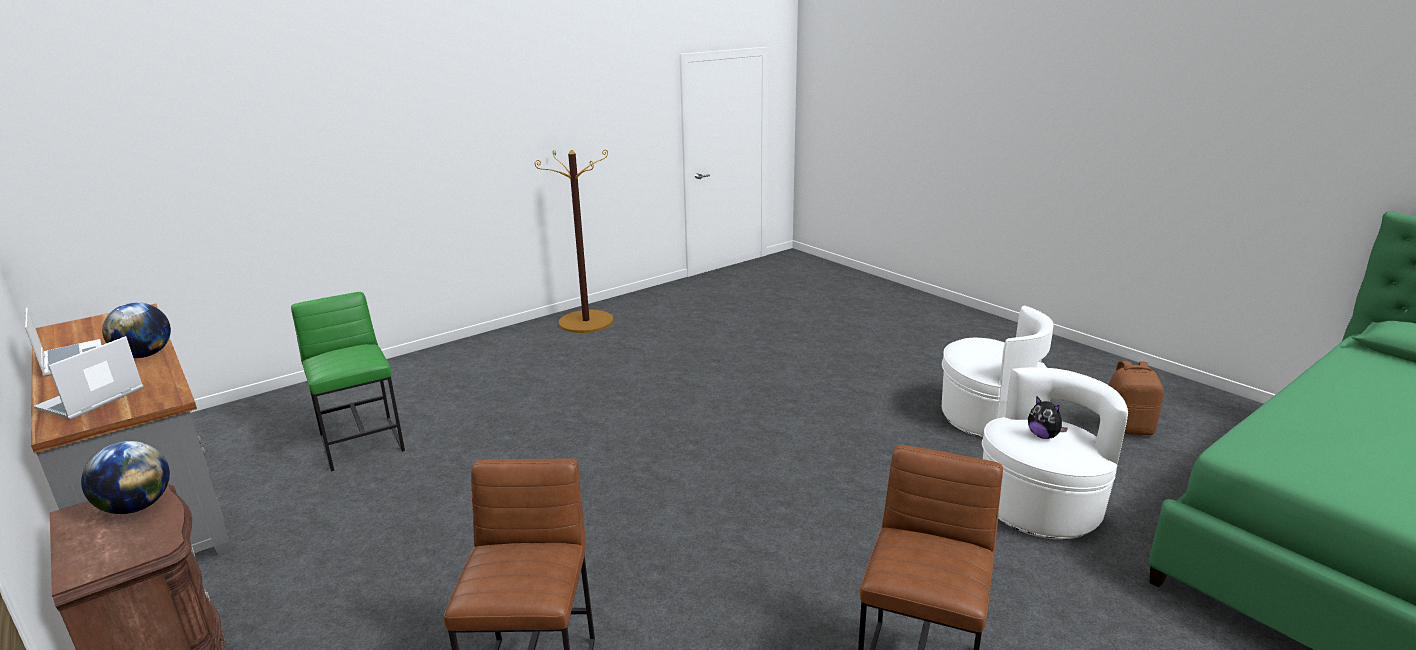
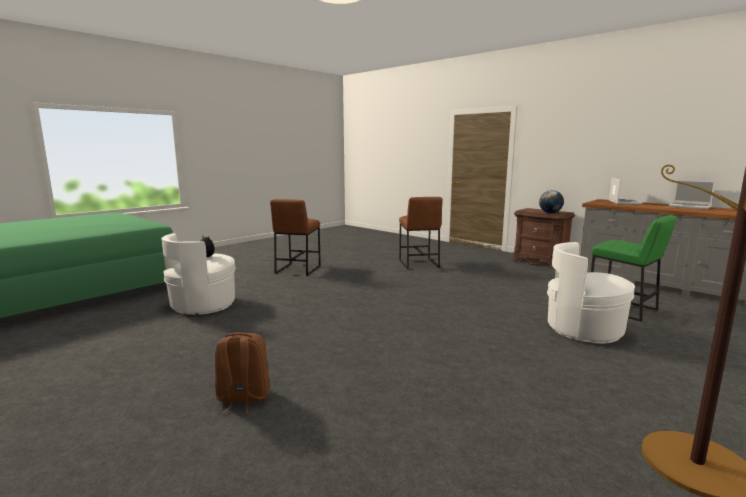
camera: 170 degrees right, 10 degrees down
(145, 355) = (663, 208): globe -> none
(987, 417) = (171, 349): white armchair -> white armchair (584, 329)
(1126, 429) = (65, 346): brown backpack -> brown backpack (243, 398)

